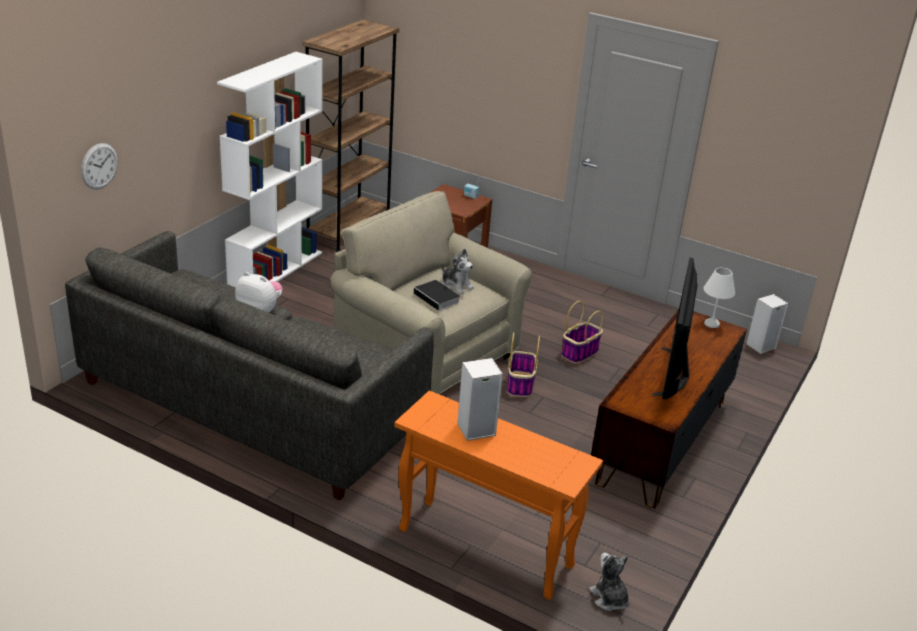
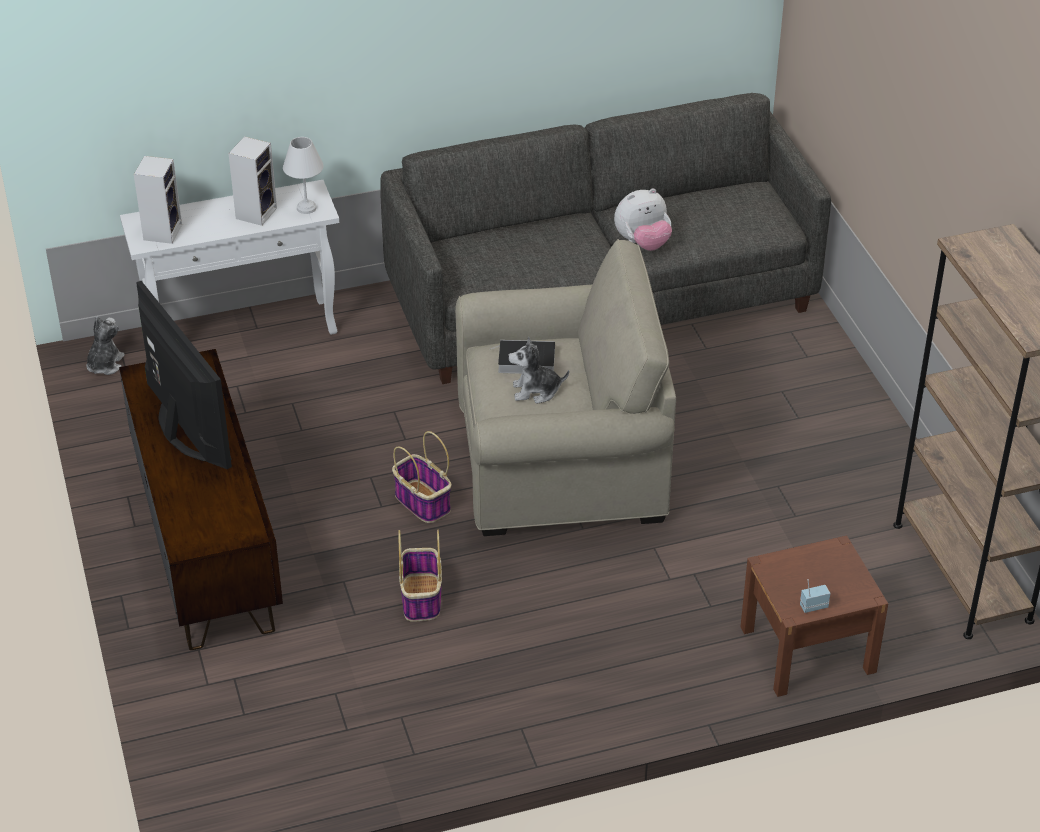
camera: 135 degrees right, 10 degrees up
(99, 166) = (819, 45): wall clock -> none
(276, 269) = (887, 442): white bookcase -> none
(483, 548) = (244, 332): orange console table -> white console table
(609, 598) = (104, 364): plush toy -> plush toy turned 90 degrees counterclockwise
(712, 324) = (213, 538): white table lamp -> white table lamp (305, 207)
(760, 347) = (226, 802): speaker -> speaker (162, 231)

